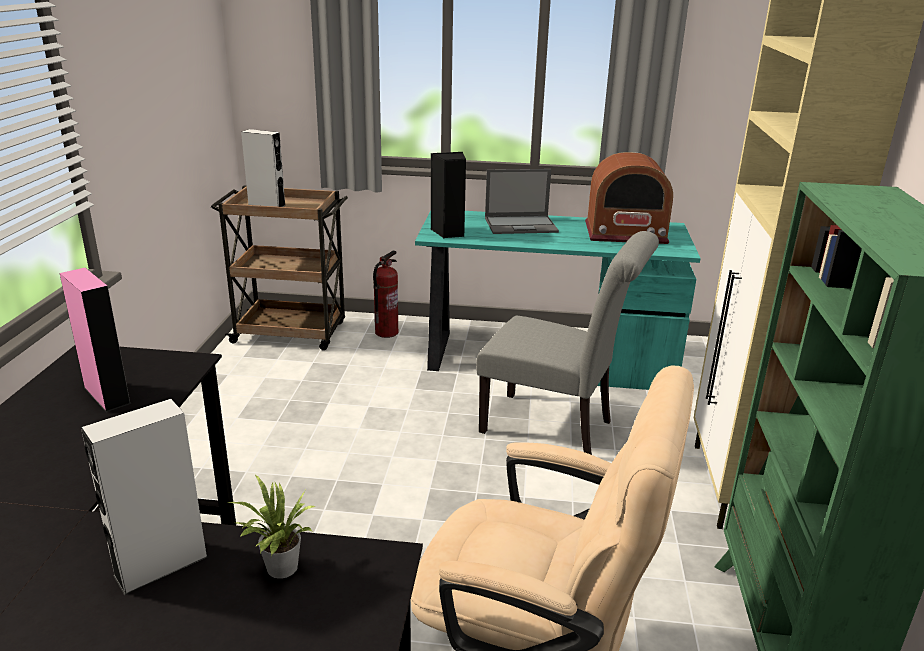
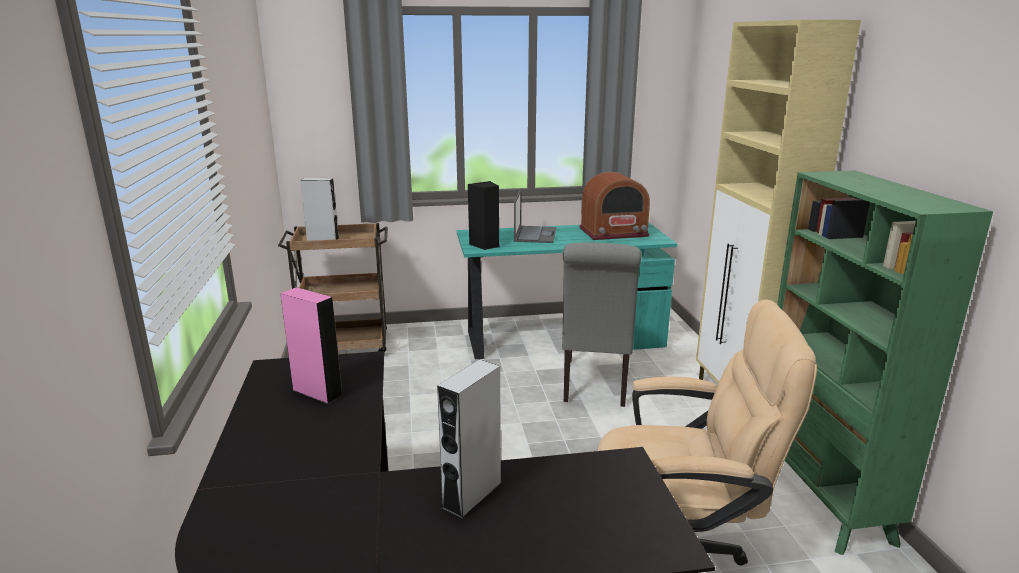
camera: 15 degrees left, 5 degrees down
(278, 569) = (559, 481): potted plant -> none
(386, 332) = (425, 336): fire extinguisher -> none
(521, 225) = (535, 234): laptop -> laptop turned 60 degrees counterclockwise
(555, 428) = (595, 385): grey chair -> grey chair turned 90 degrees clockwise

